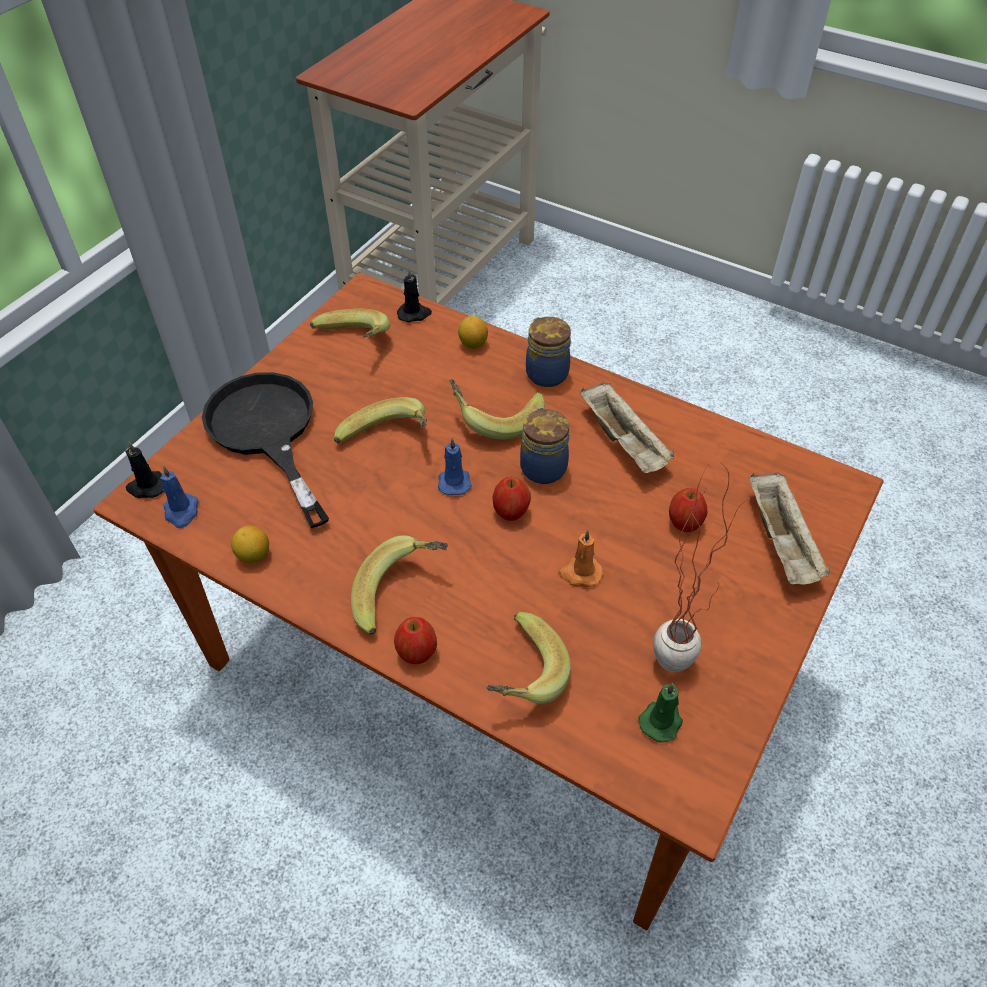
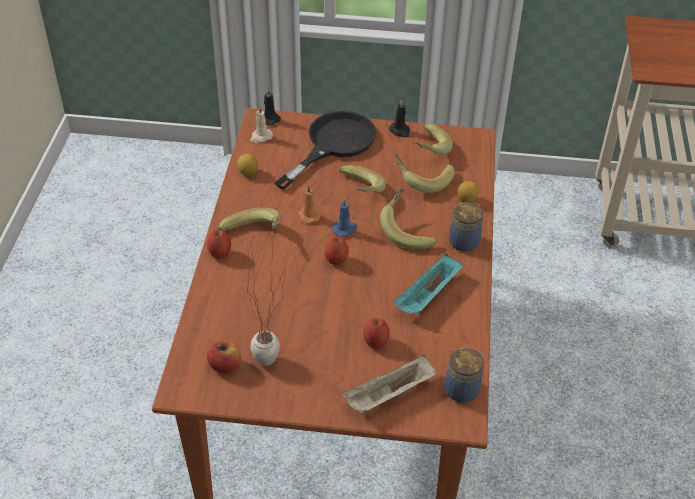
camera: 65 degrees right, 5 degrees down
(182, 512) = (261, 137): blue candle -> beige candle
(414, 314) = (474, 165): black candle -> black candle (400, 131)
(519, 673) = (226, 298): banana -> banana (422, 180)
(543, 467) = (381, 264): jar -> jar (463, 389)
(580, 573) = (308, 303): orange candle -> orange candle (308, 215)
(624, 442) = (427, 296): beige tray -> turquoise tray
(661, 720) = (225, 365): green candle -> apple

